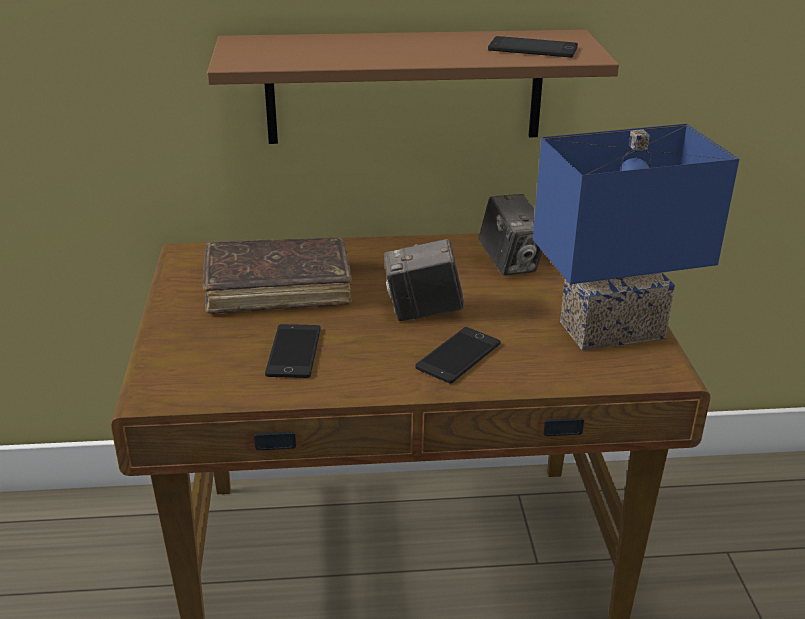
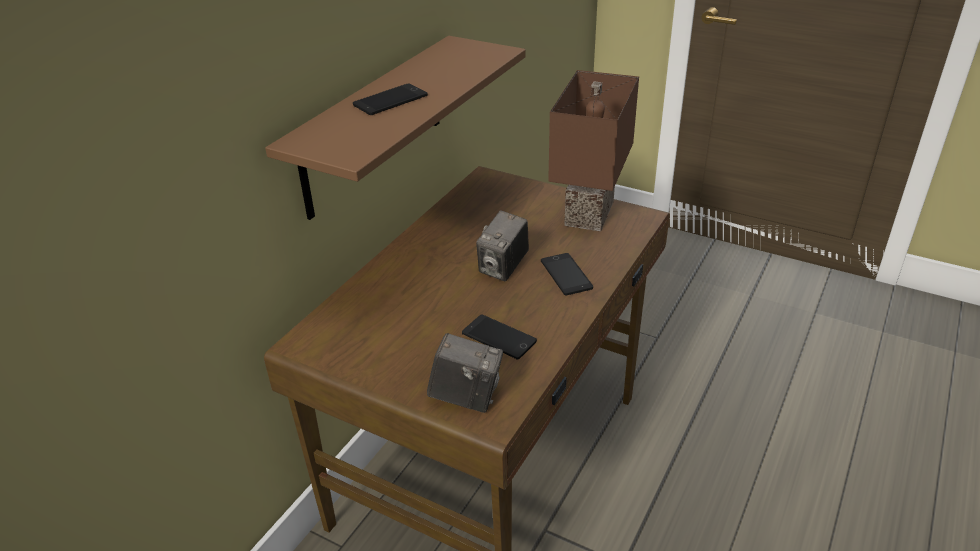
camera: 55 degrees left, 5 degrees up
(278, 288) = (406, 316): brown book -> none
(510, 263) = (481, 214): camera -> camera (466, 397)
(532, 48) = (466, 59): phone -> phone (390, 100)
(611, 327) = (586, 212): blue table lamp -> brown table lamp

